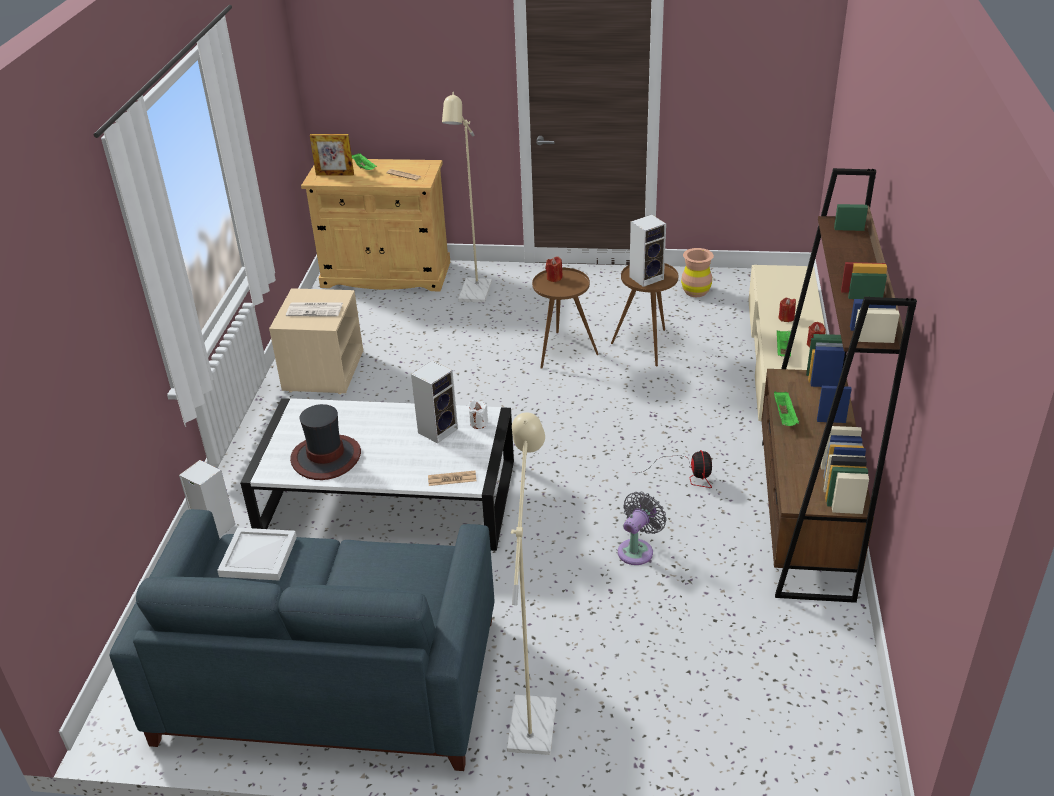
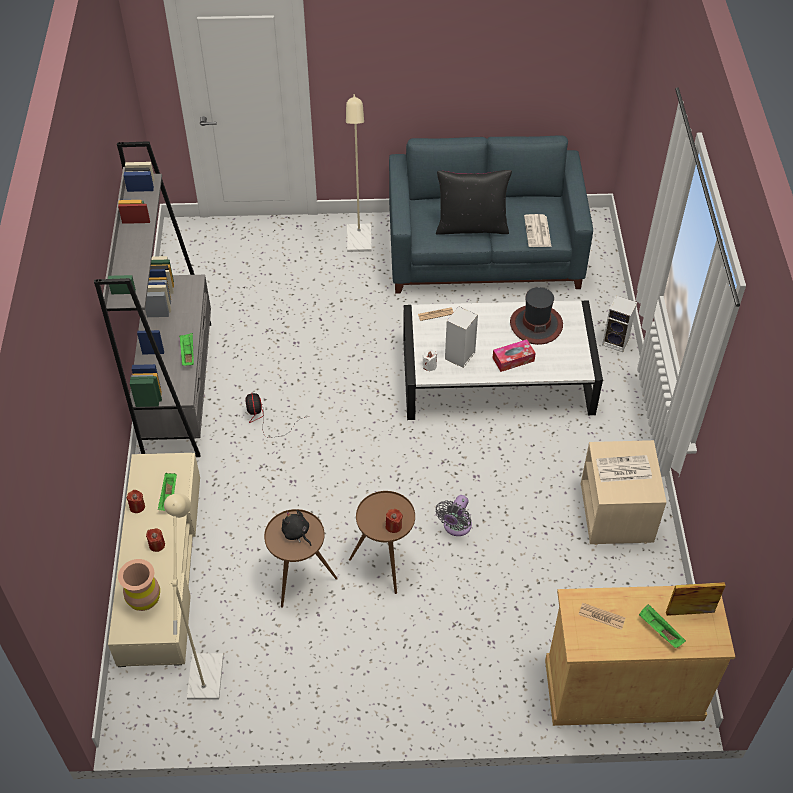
camera: 170 degrees right, 15 degrees up
(258, 555) = (538, 232): white tray -> newspaper
(355, 574) = (471, 226): none -> black pillow
(374, 423) = (513, 359): none -> tissue box
(474, 296) = (502, 653): beige floor lamp -> beige floor lamp (206, 667)
(637, 550) = (303, 350): grey fan -> grey fan (456, 527)
(647, 277) = (296, 533): speaker -> black plush toy
(695, 291) = (243, 683): brown vase -> brown vase (144, 599)
(805, 516) = (178, 387): brown bookcase -> grey bookcase

